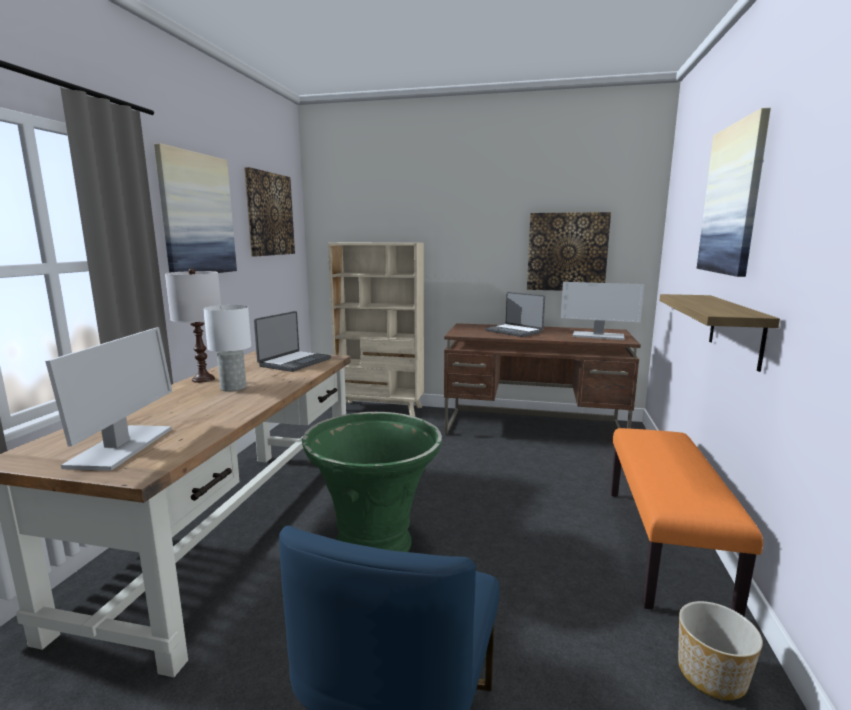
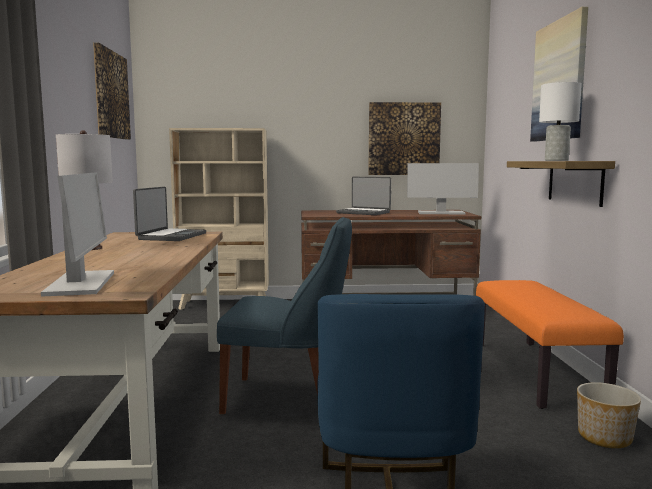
camera: 15 degrees left, 5 degrees down
(197, 214) = (61, 84): picture -> none
(233, 388) = (133, 251): white table lamp -> white table lamp (556, 160)
(375, 544) = (288, 398): green planter -> blue chair

